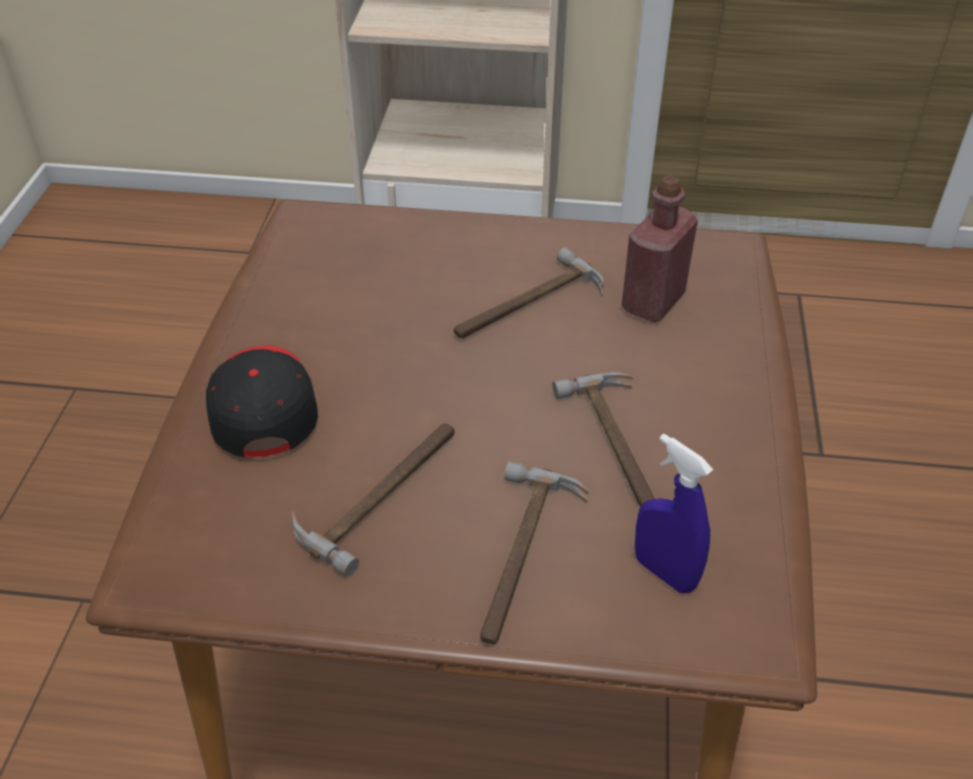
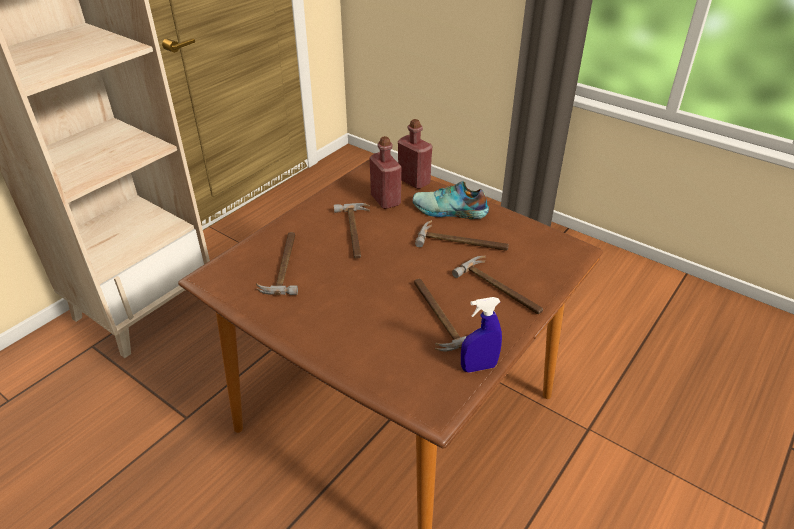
camera: 60 degrees left, 5 degrees down
(262, 406) = (346, 337): black cap -> none
(383, 270) = (283, 265): none -> hammer
(664, 572) = (532, 257): blue spray bottle -> blue spray bottle (478, 367)
(703, 394) = (449, 211): none -> shoe
(749, 312) = (414, 181): none -> red bottle

